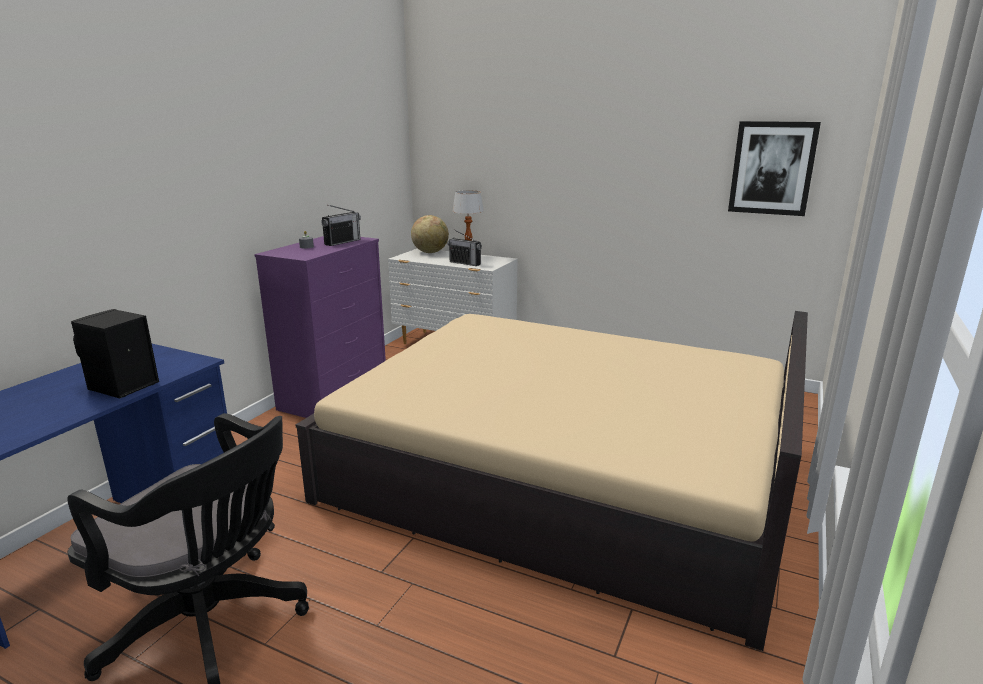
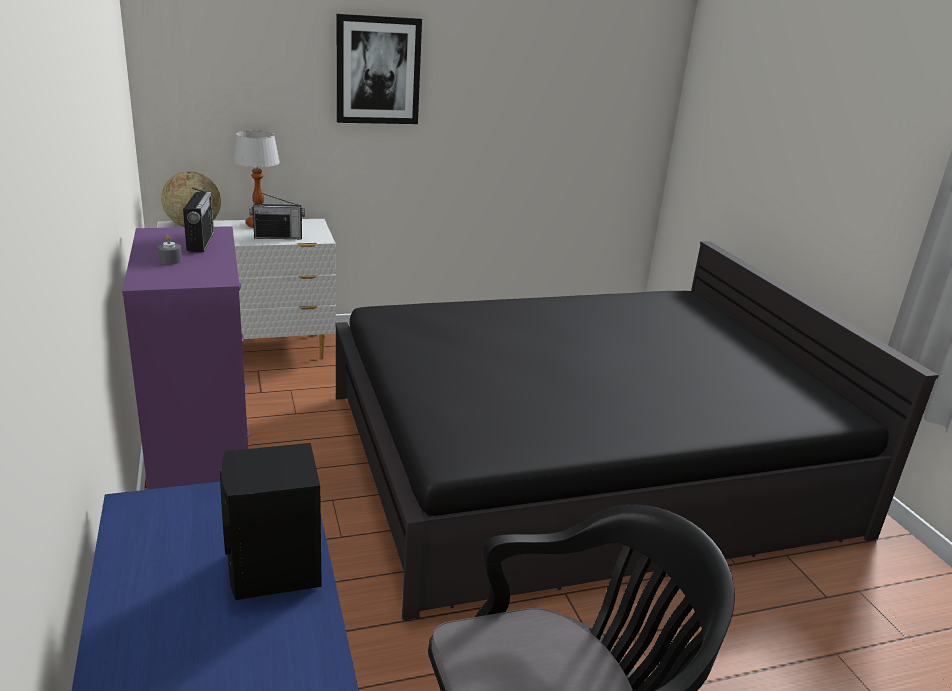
camera: 45 degrees left, 5 degrees up
(563, 472) = (582, 461): beige bed -> black bed
(772, 168) = (608, 93): picture -> picture (378, 70)

